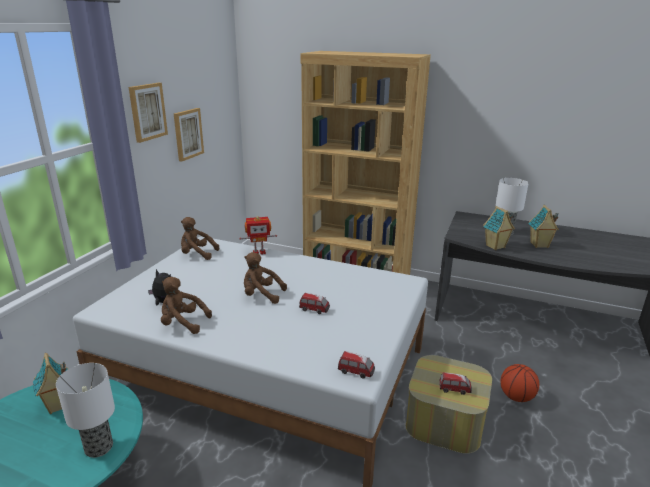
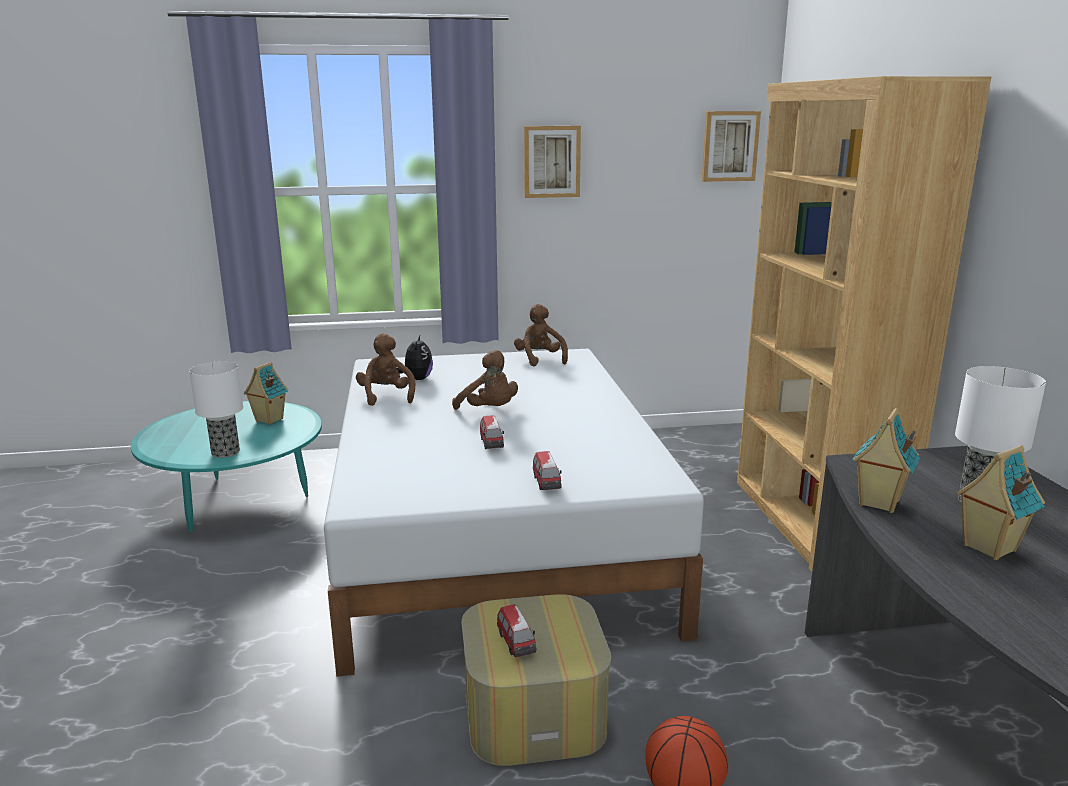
camera: 60 degrees right, 5 degrees down
(188, 134) = (627, 205): picture -> picture (729, 146)
(259, 252) = (595, 381): toy robot -> none
(261, 295) = (489, 410): brown plush toy -> brown plush toy turned 150 degrees clockwise
(356, 372) = (373, 499): toy car -> toy car (547, 483)

